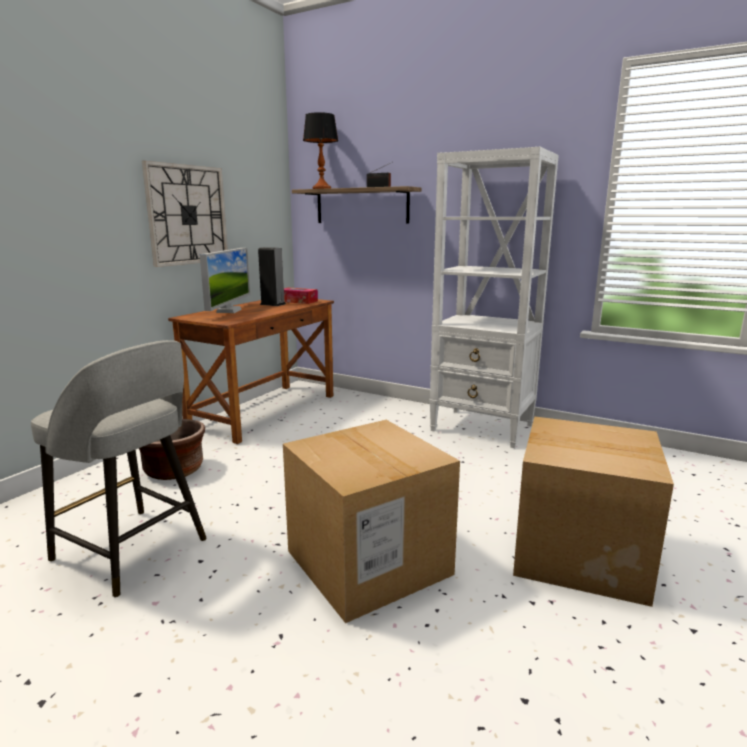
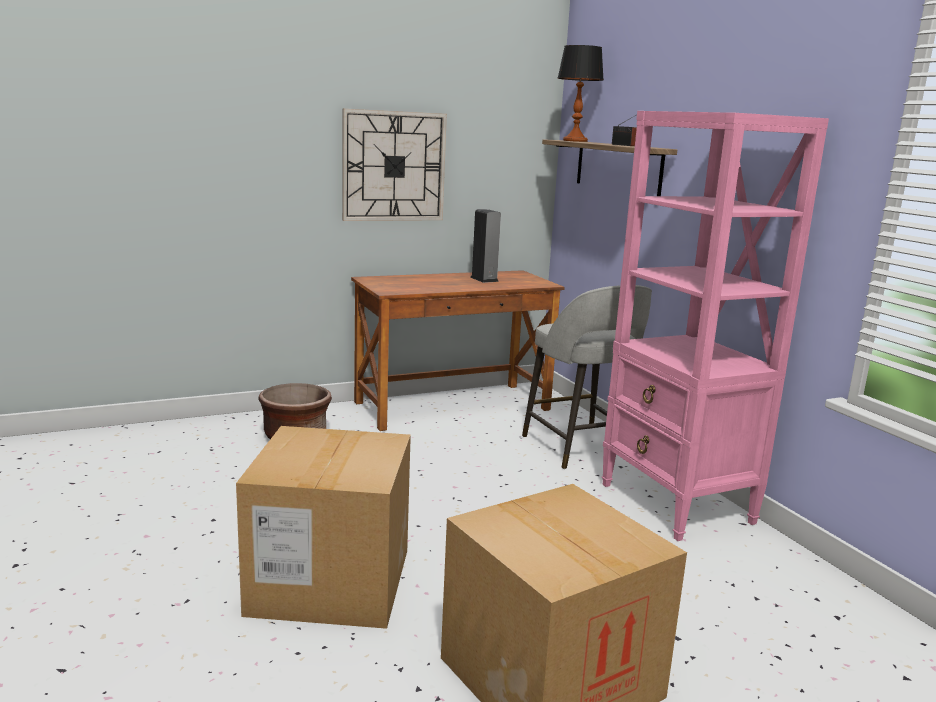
camera: 35 degrees right, 0 degrees up
(133, 551) = (182, 492): grey stool -> grey stool (580, 448)
(229, 311) = (421, 279): monitor -> none
(298, 301) = (520, 280): tissue box -> none
(483, 428) = (676, 504): white bookcase -> pink bookcase

